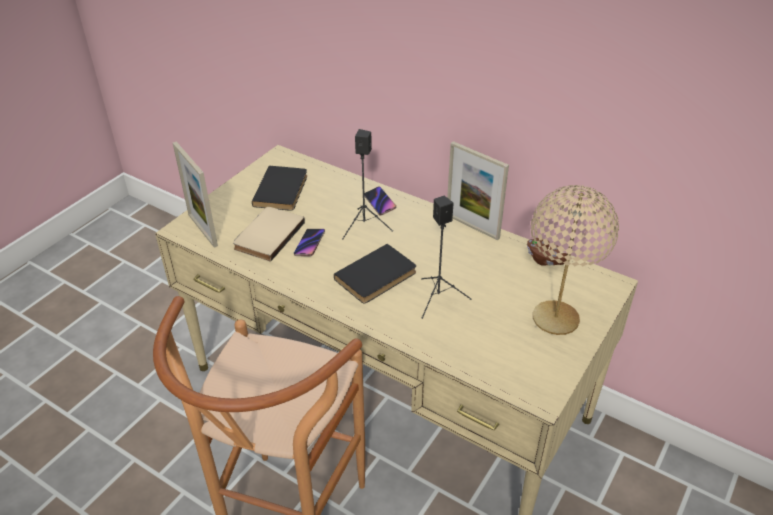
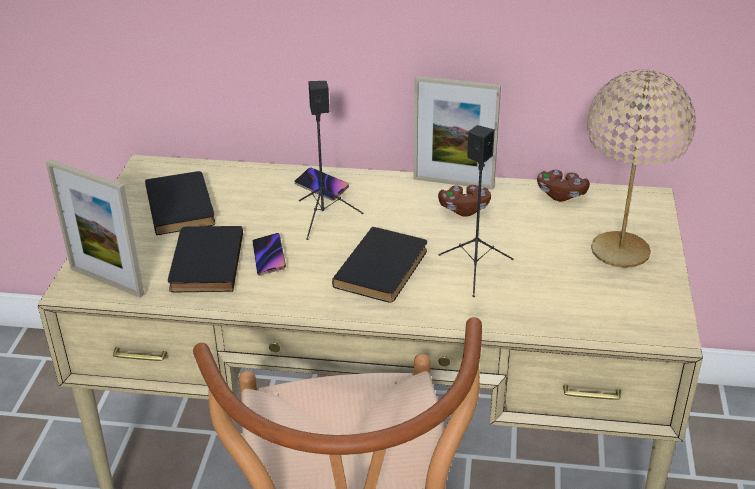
camera: 25 degrees left, 5 degrees down
(267, 235) = (203, 262): beige book -> black book
(465, 249) = (464, 209): none -> brown game controller

